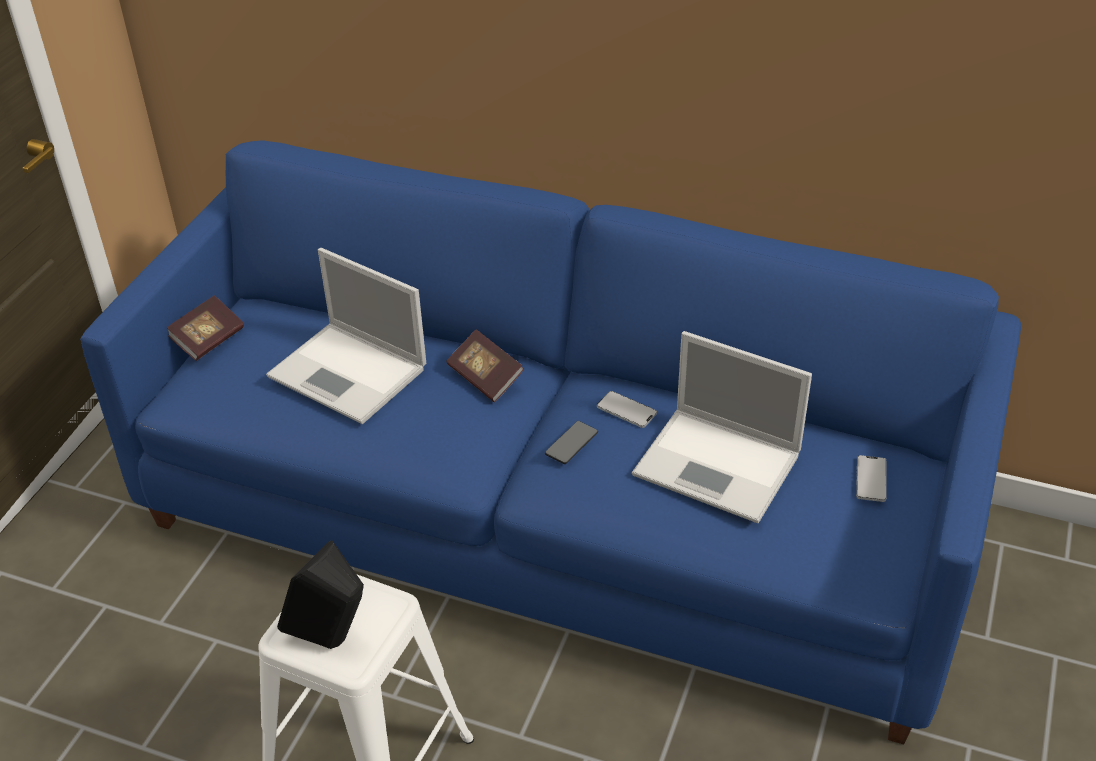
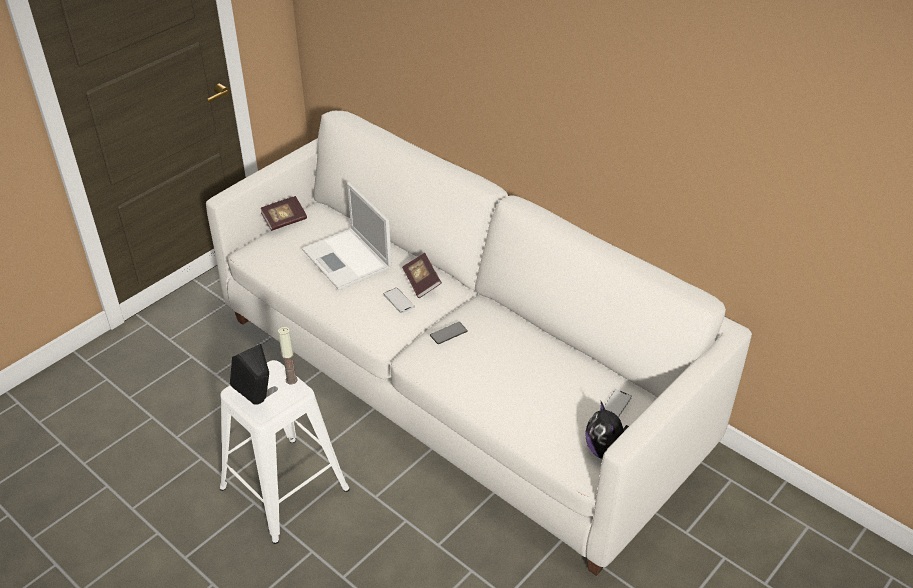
camera: 20 degrees right, 0 degrees up
(369, 589) = (291, 380): none -> candle
(554, 520) = (458, 382): blue sofa -> white sofa
(626, 410) = (491, 323): phone -> phone (398, 301)
(720, 465) = (526, 370): laptop -> none
(892, 551) = (605, 450): none -> plush toy

